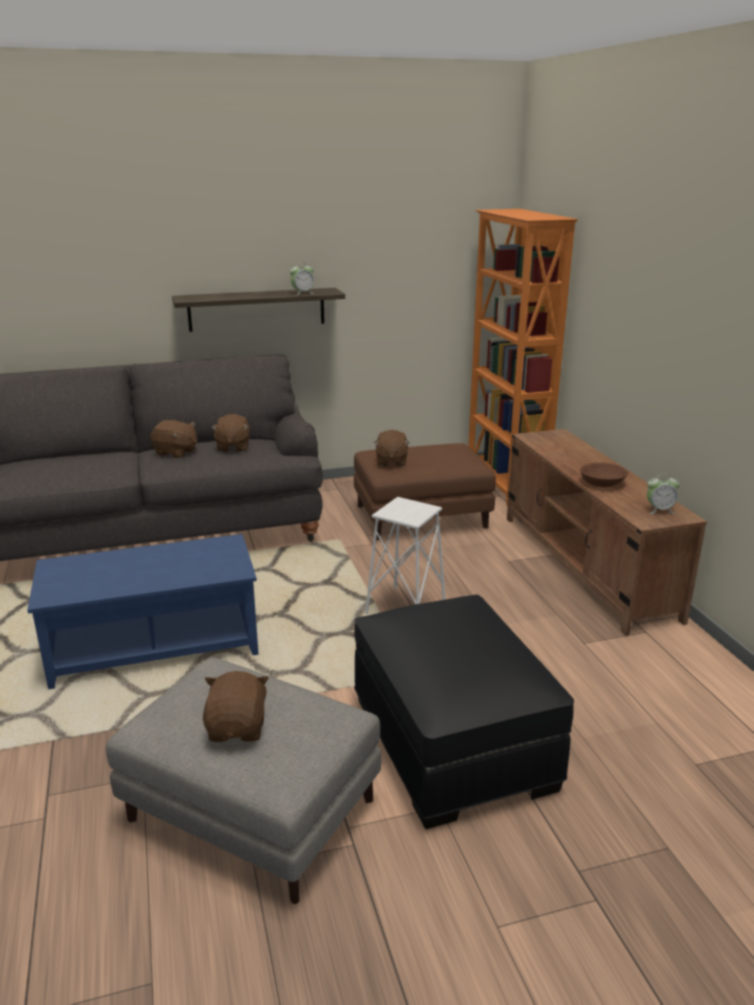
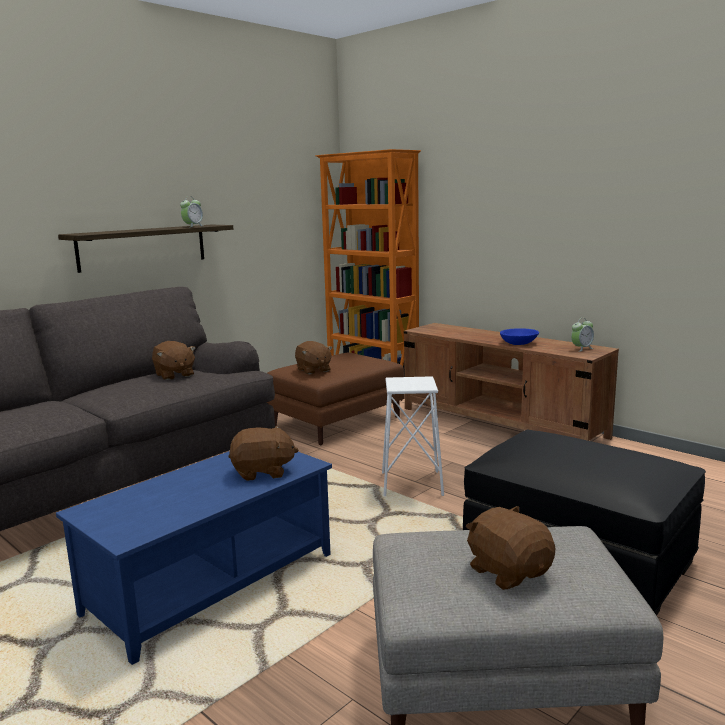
camera: 30 degrees left, 10 degrees down
(176, 452) = (119, 388): brown plush toy -> brown plush toy (263, 472)
(602, 483) = (518, 343): brown bowl -> blue bowl

